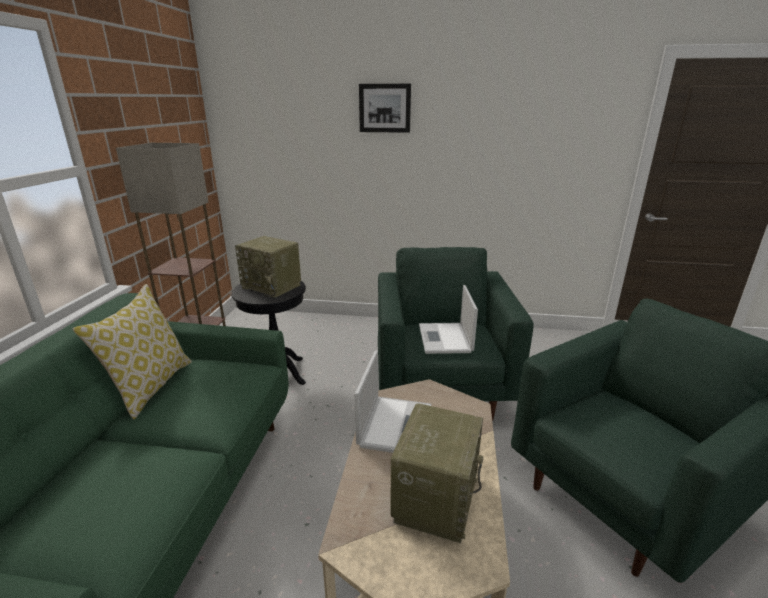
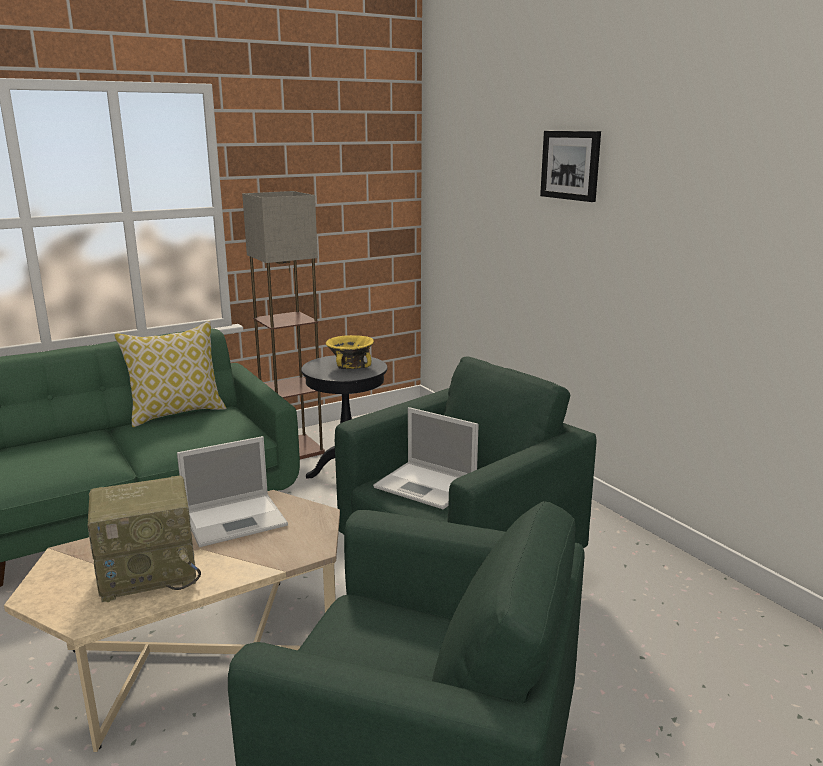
camera: 50 degrees right, 5 degrees down
(272, 286) = (351, 366): radio -> yellow bowl
(445, 339) = (427, 486): laptop -> laptop turned 105 degrees counterclockwise

